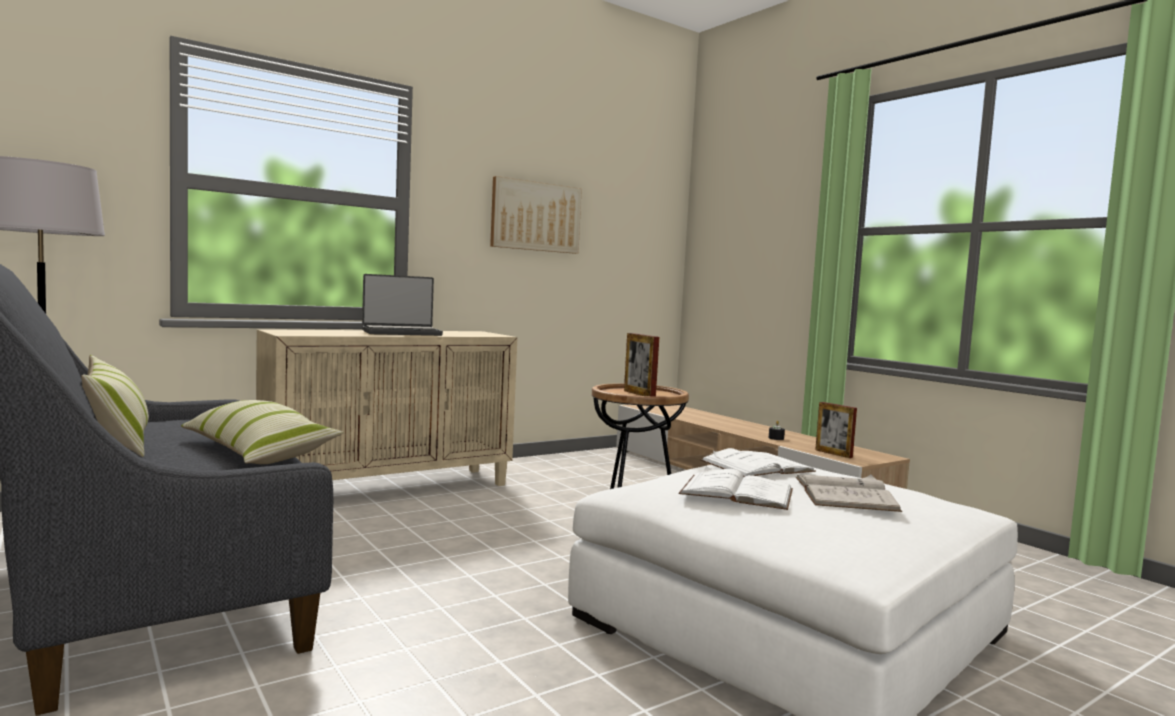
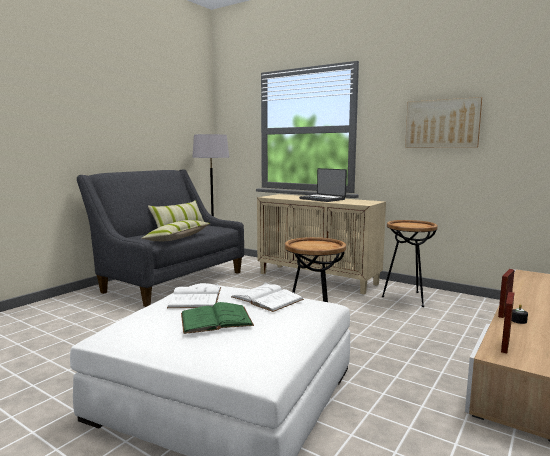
camera: 70 degrees right, 5 degrees up
(548, 473) = (407, 298): none -> brown side table
(639, 394) = (311, 245): picture frame -> picture frame (504, 312)
(844, 493) = (216, 319): white book -> green book

